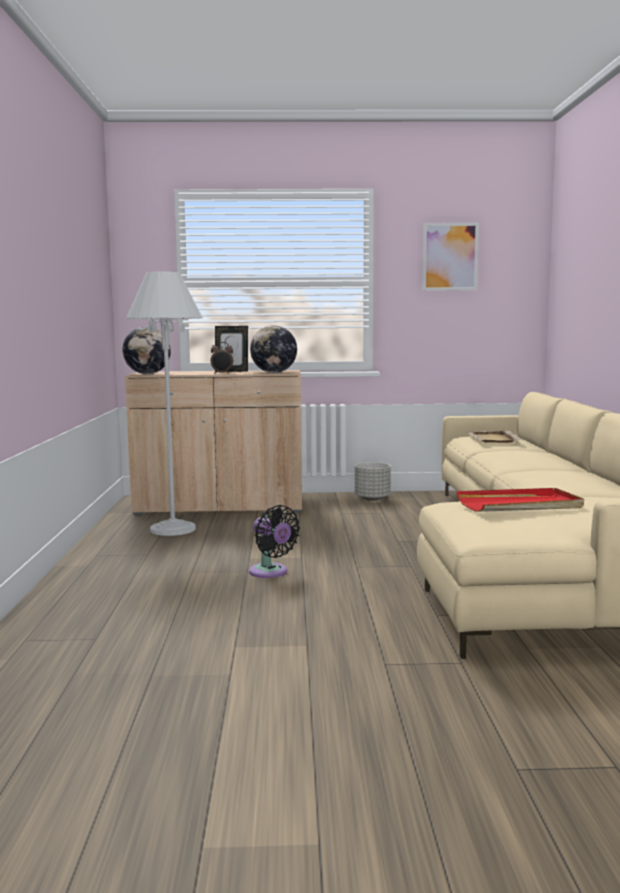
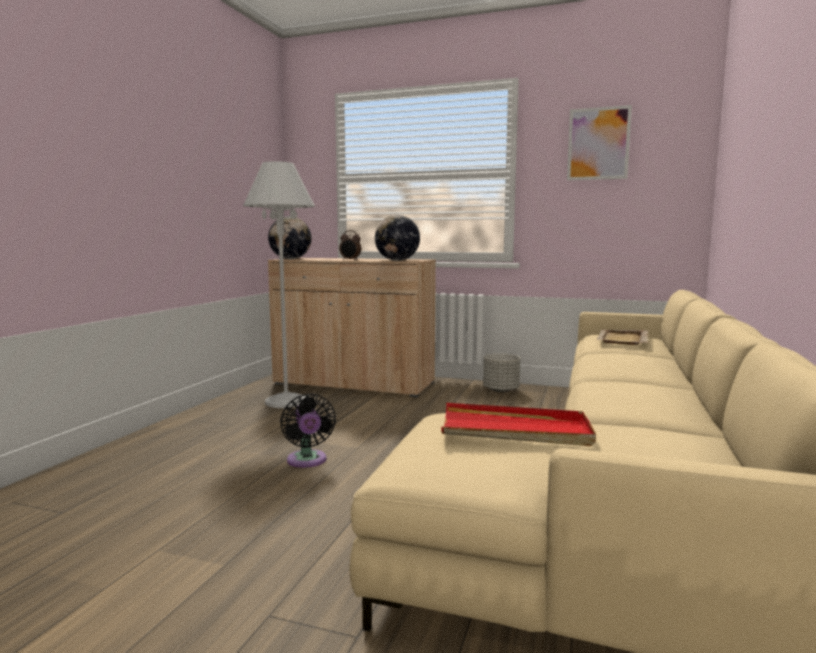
camera: 20 degrees right, 0 degrees up
(232, 371) = (369, 259): picture frame -> none

